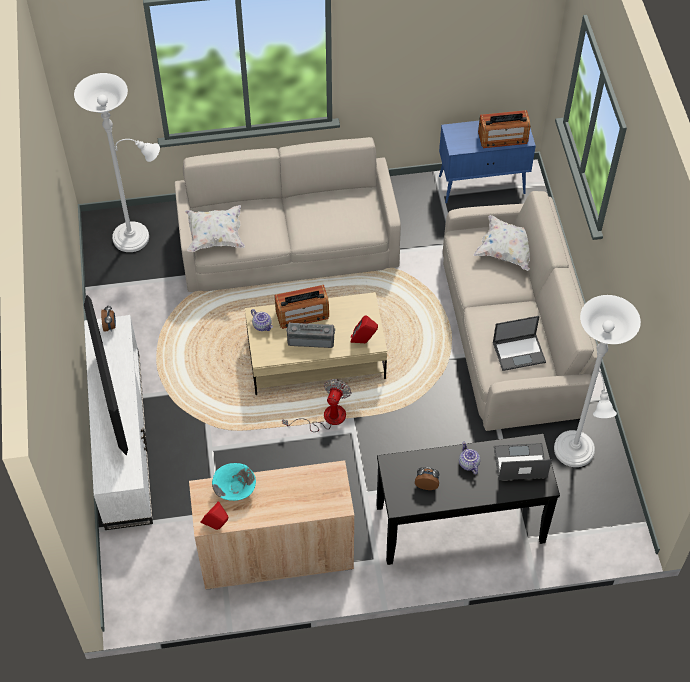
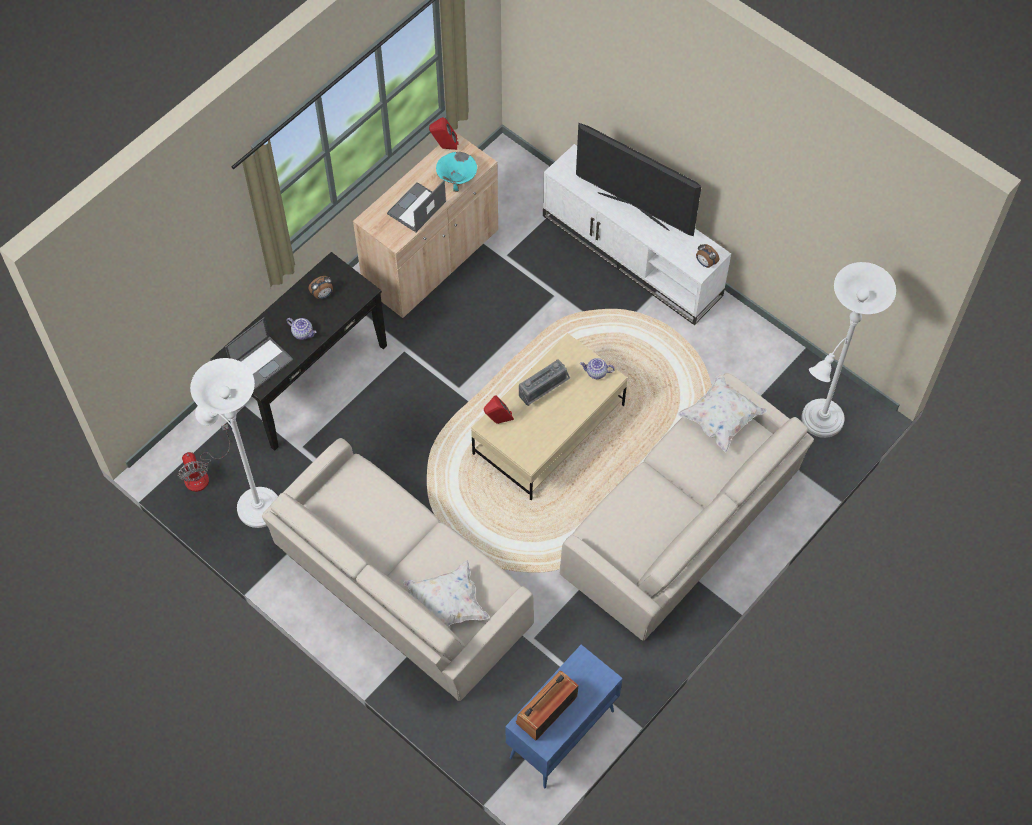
camera: 140 degrees right, 5 degrees up
(302, 314) = (573, 407): radio -> none
(326, 418) = (490, 385): fan -> fan (202, 473)
(519, 352) = (353, 505): laptop -> laptop (416, 208)

